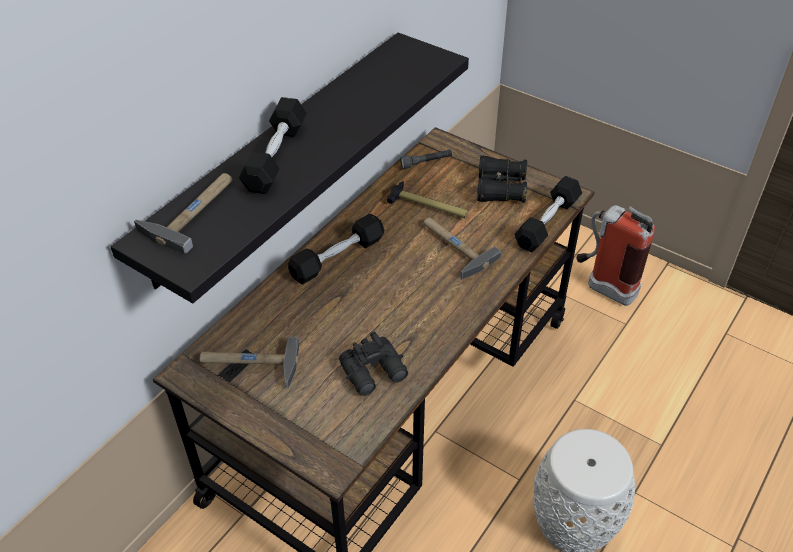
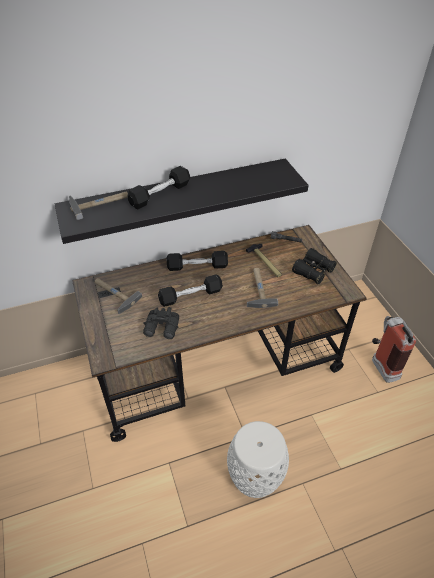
camera: 35 degrees right, 0 degrees up
(547, 222) = (321, 301): black dumbbell -> black dumbbell (190, 296)

